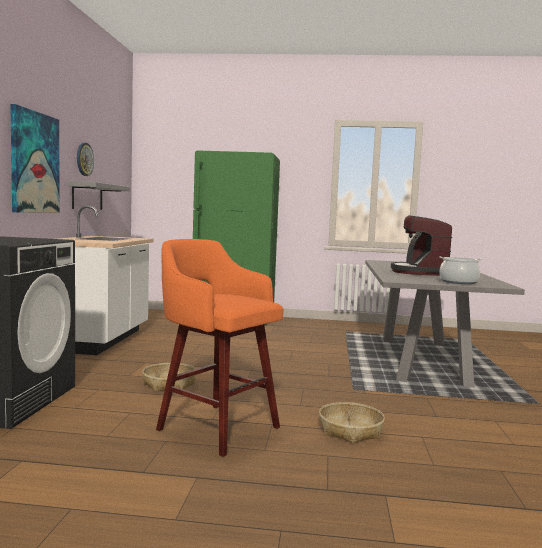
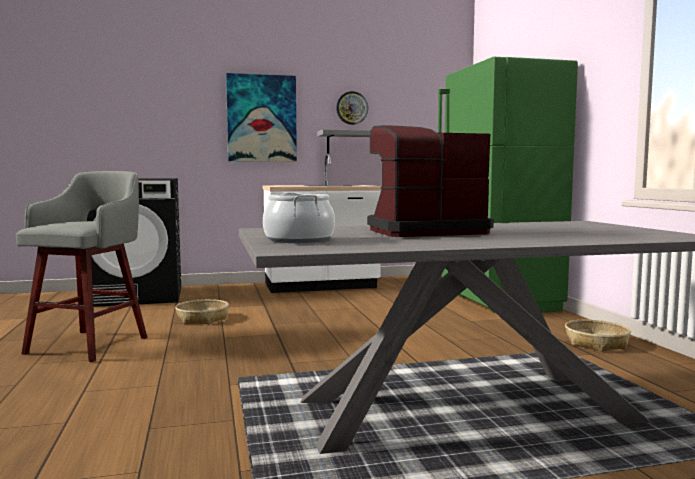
camera: 70 degrees right, 0 degrees up
(216, 427) = (90, 344): orange stool -> grey stool
(350, 430) = (85, 387): basket -> basket (596, 343)

